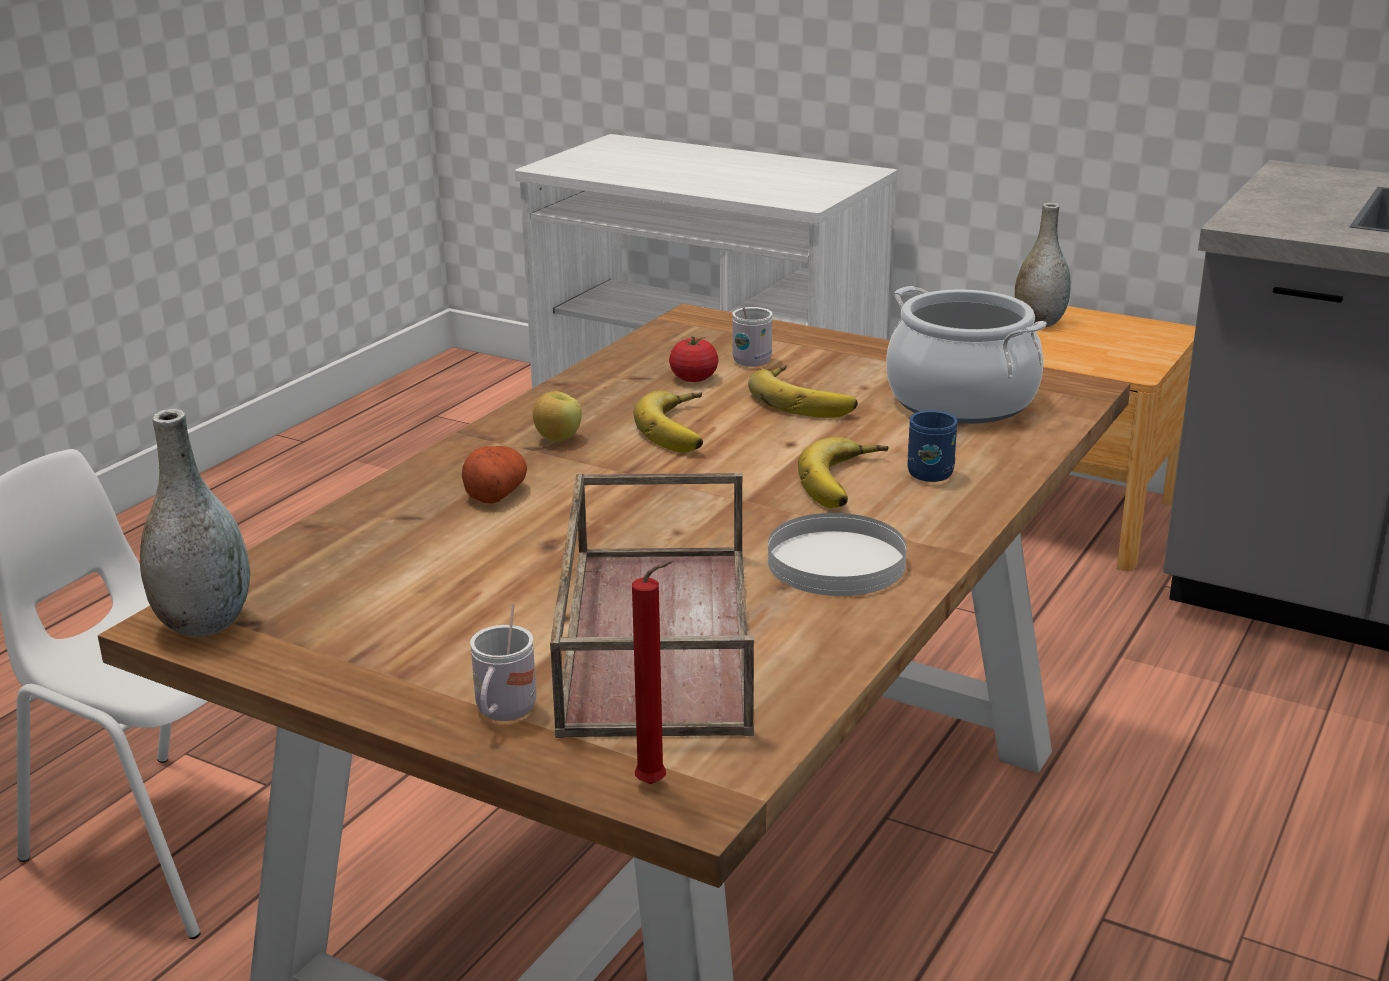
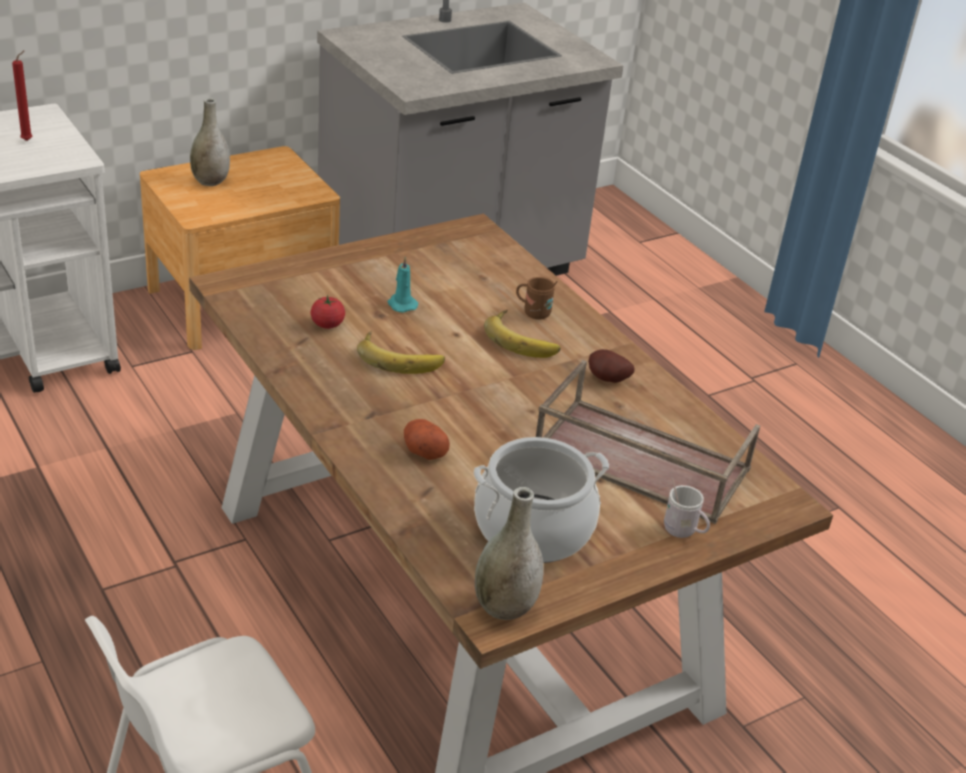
camera: 65 degrees left, 10 degrees up
(557, 439) = (367, 402): apple -> none
(656, 784) = (772, 510): red candle -> red candle (28, 140)
(754, 360) = (322, 294): white mug -> none
(806, 399) = (401, 304): banana -> turquoise candle
(837, 562) = (607, 380): white plate -> potato
(929, 472) = (533, 313): blue mug -> brown mug
(961, 400) = (456, 264): cooking pot -> cooking pot (533, 529)

